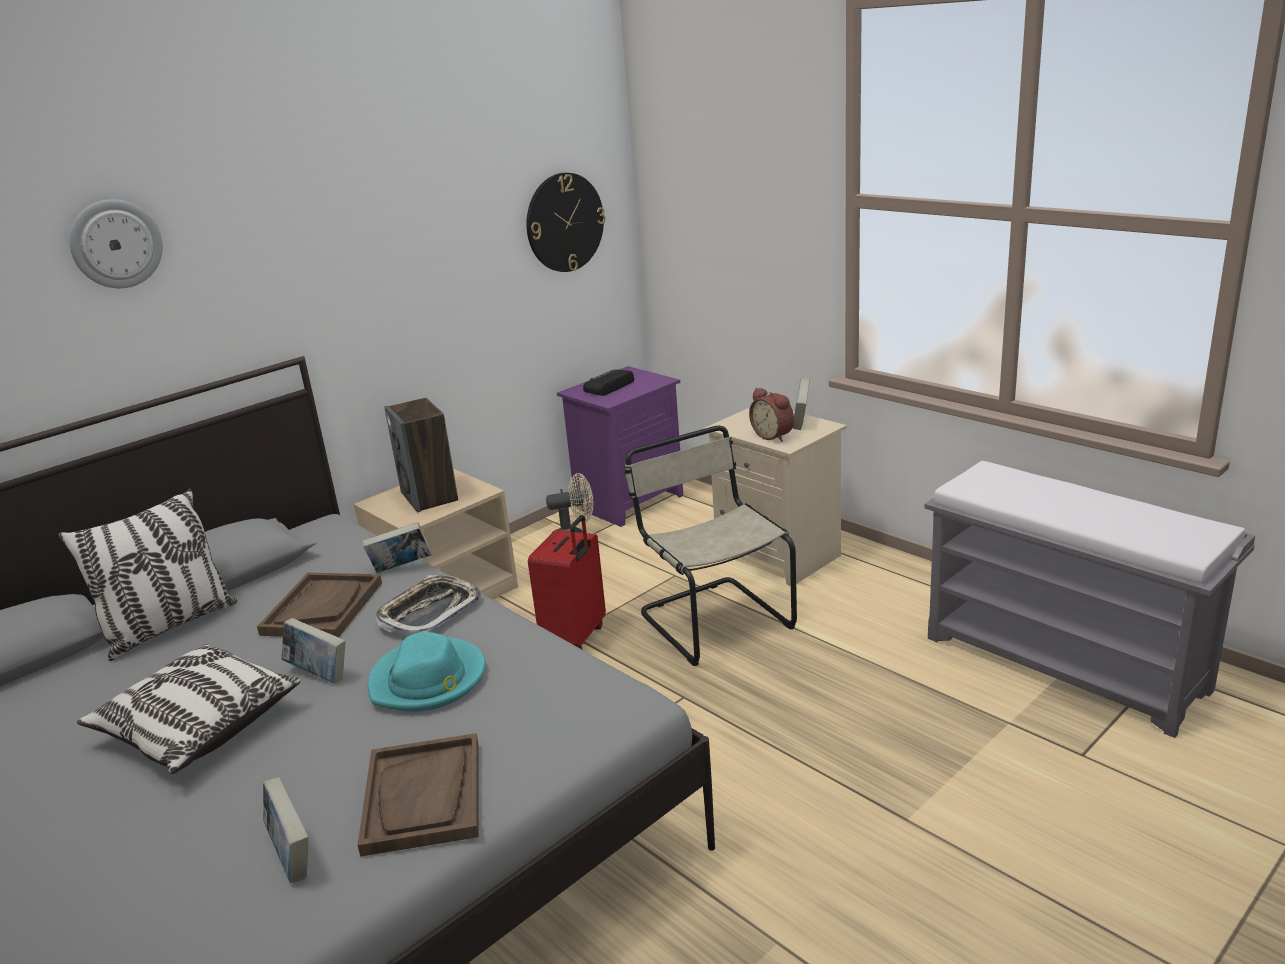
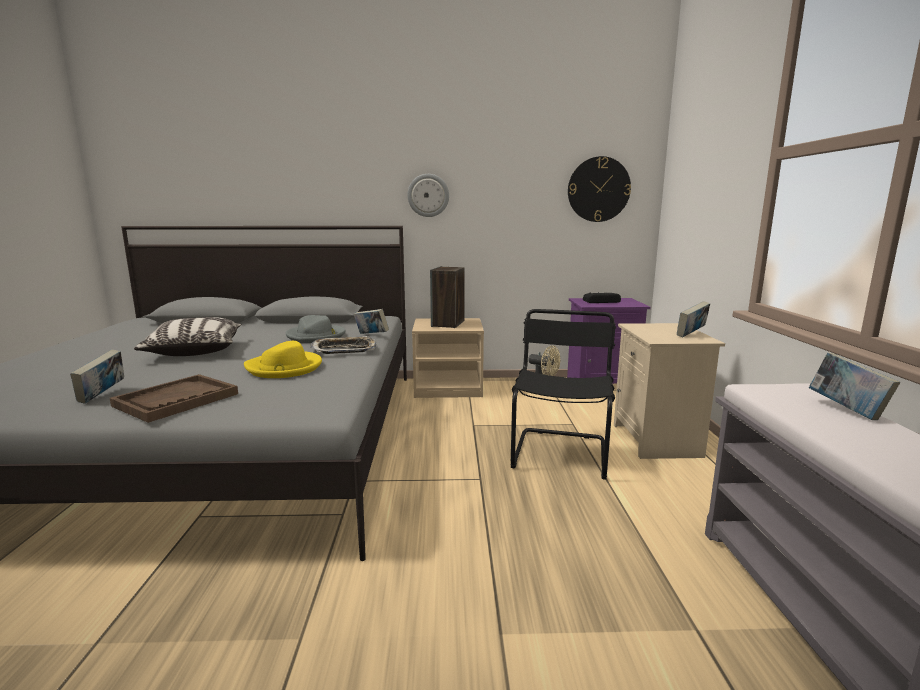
camera: 40 degrees right, 10 degrees down
(116, 244) = (322, 145): wall clock -> wall clock (428, 195)
(169, 626) = (266, 326): pillow -> none
(319, 674) = (262, 352): book -> book (846, 410)
(322, 608) = (316, 336): brown tray -> grey hat
(428, 680) = (284, 368): turquoise hat -> yellow hat
(575, 637) = (473, 427): red suitcase -> none
(712, 618) = (560, 452): beige chair -> black chair
(774, 435) = (657, 335): alarm clock -> none

